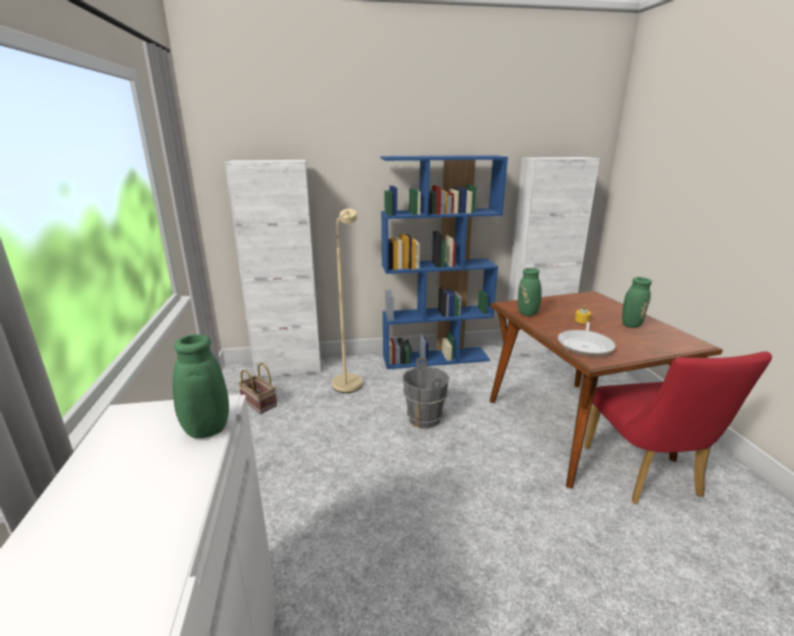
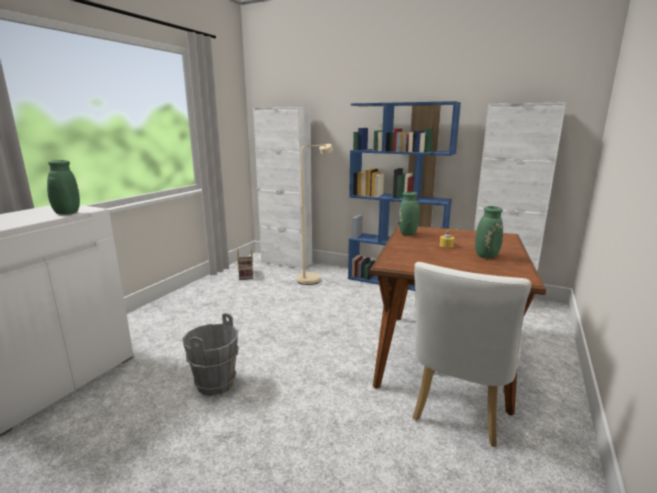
camera: 35 degrees right, 5 degrees down
(424, 419) = (330, 312): grey bucket -> grey bucket (215, 384)
(585, 345) = (406, 257): frying pan -> none
(646, 476) = (458, 410): red chair -> white chair

